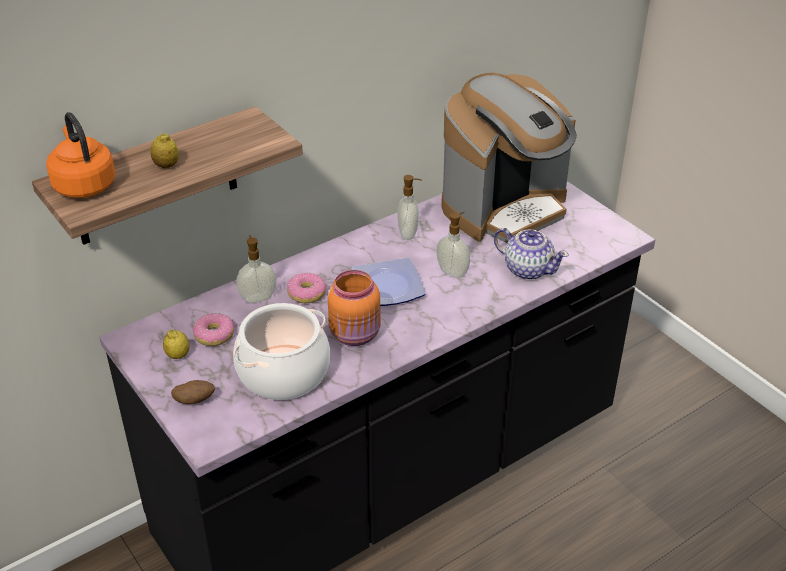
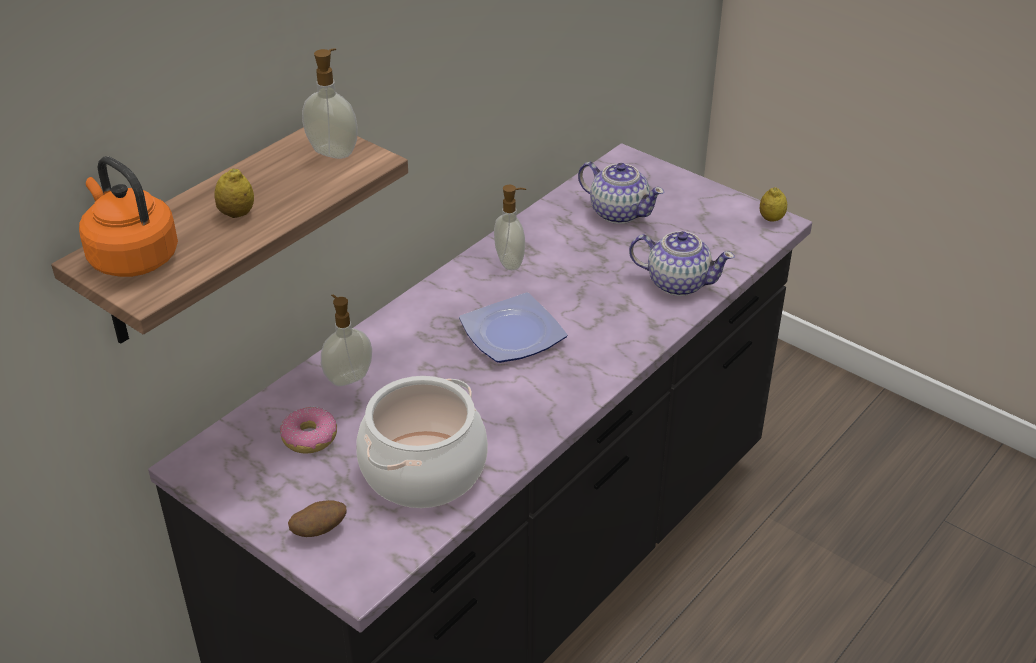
camera: 15 degrees left, 0 degrees up
(178, 355) = (271, 474): lemon -> lemon (771, 219)
(307, 293) = (411, 361): donut -> none
(356, 335) = (498, 403): orange jar -> none
(453, 272) = (587, 301): soap dispenser -> soap dispenser (333, 151)
(505, 209) = (618, 212): coffee machine -> teapot

